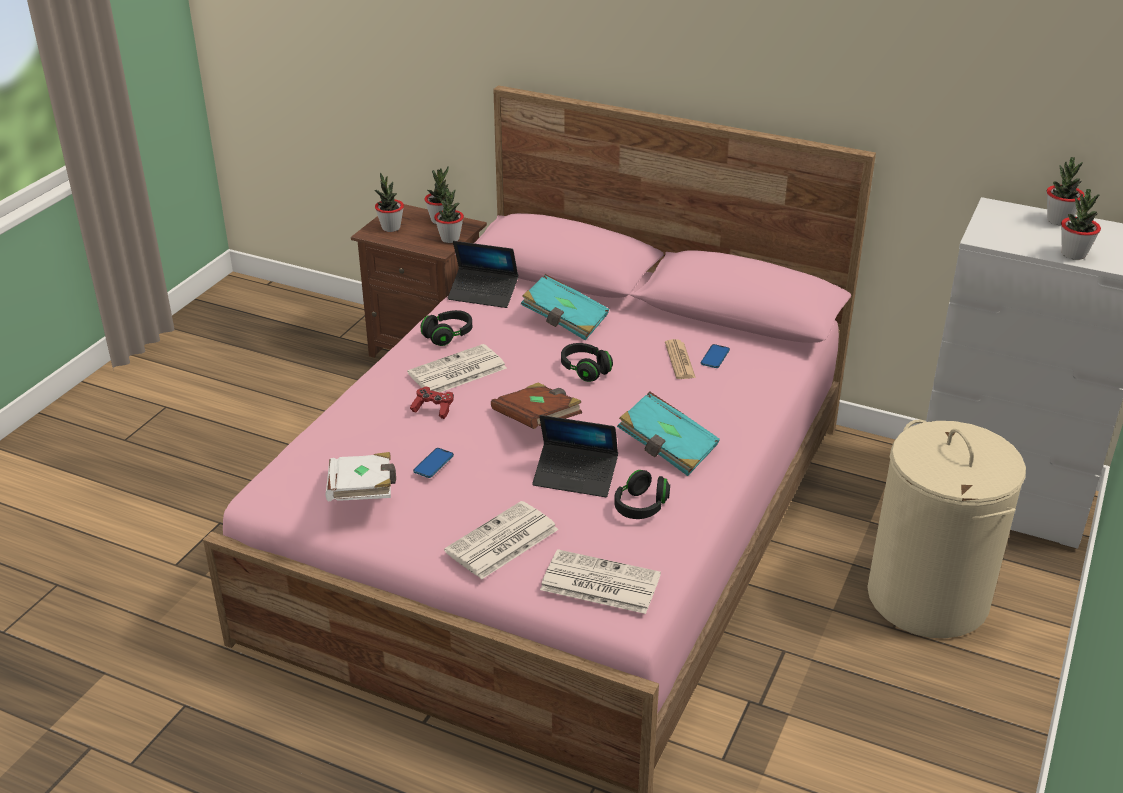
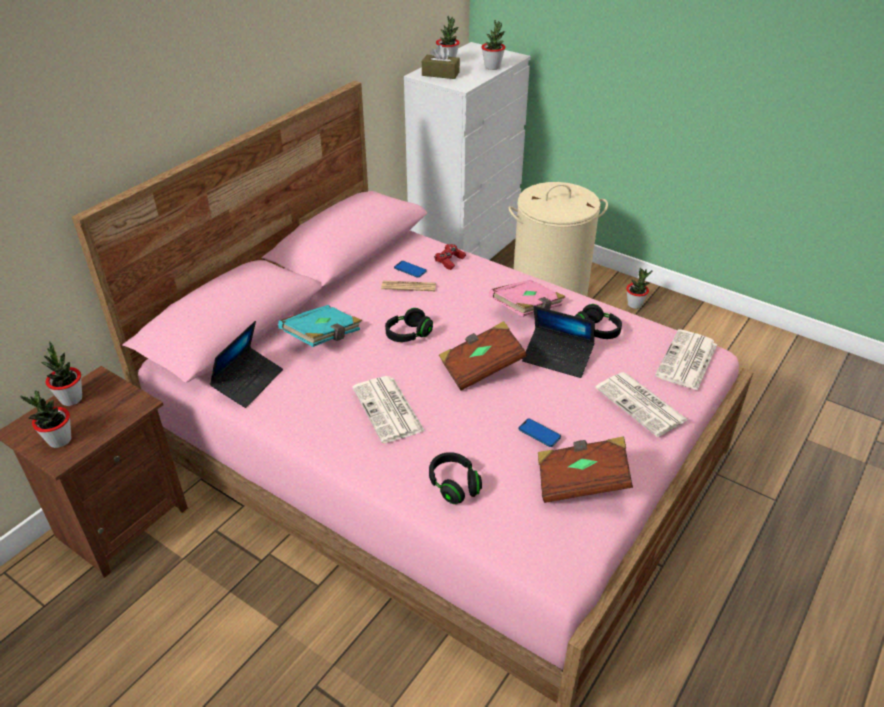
camera: 80 degrees left, 5 degrees up
(363, 493) = (581, 481): white book -> brown book
(433, 409) = (453, 427): red game controller -> red game controller (449, 261)
(448, 336) = (317, 412): black headphones -> black headphones (454, 485)
(450, 239) = (121, 394): potted plant -> potted plant (634, 304)
(575, 477) = (557, 358): laptop -> laptop turned 90 degrees clockwise
(666, 449) = (527, 310): turquoise book -> pink book
(1009, 219) = (440, 74): none -> brown tissue box

